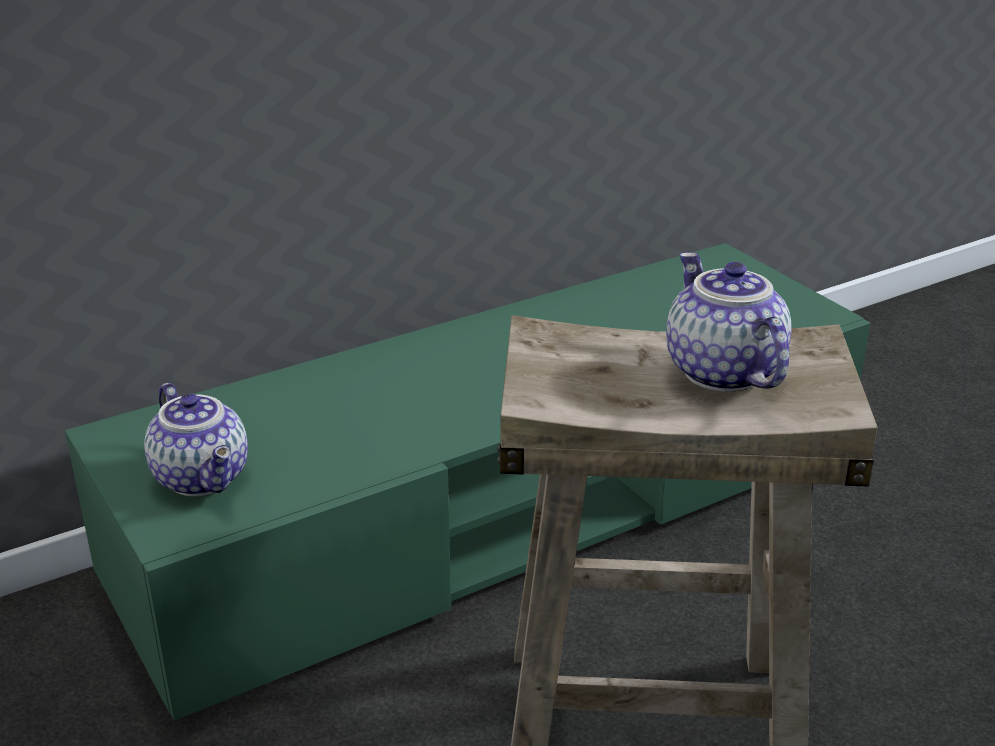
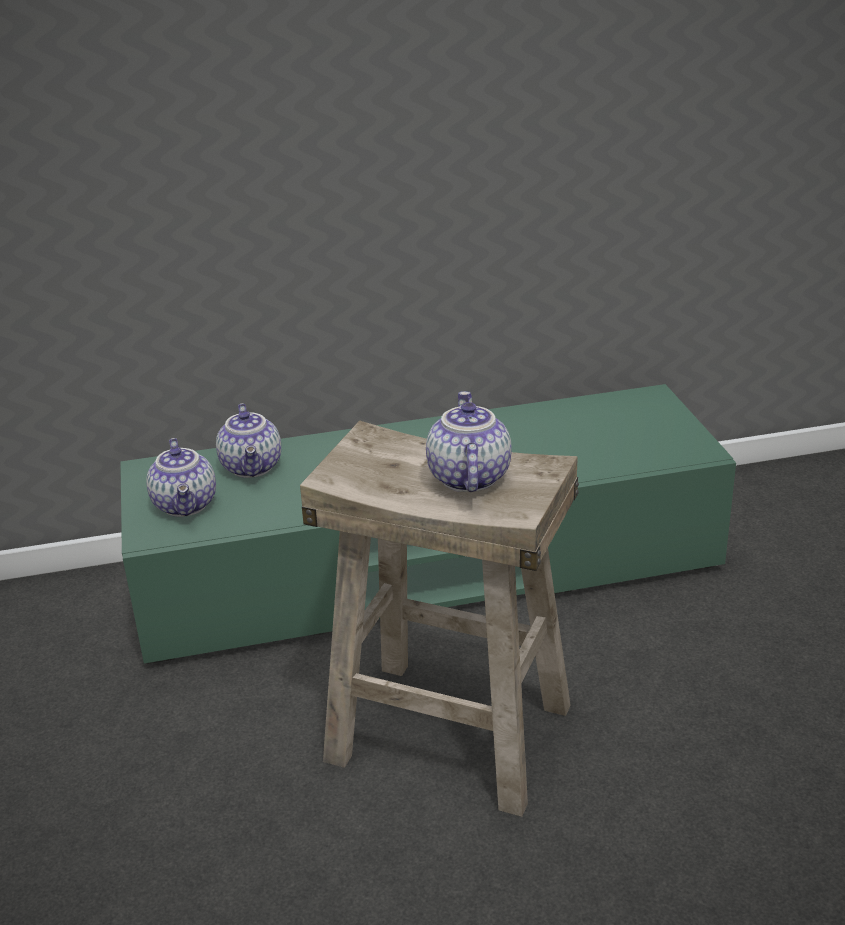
camera: 20 degrees right, 0 degrees up
(271, 411) = (253, 467): none -> teapot

